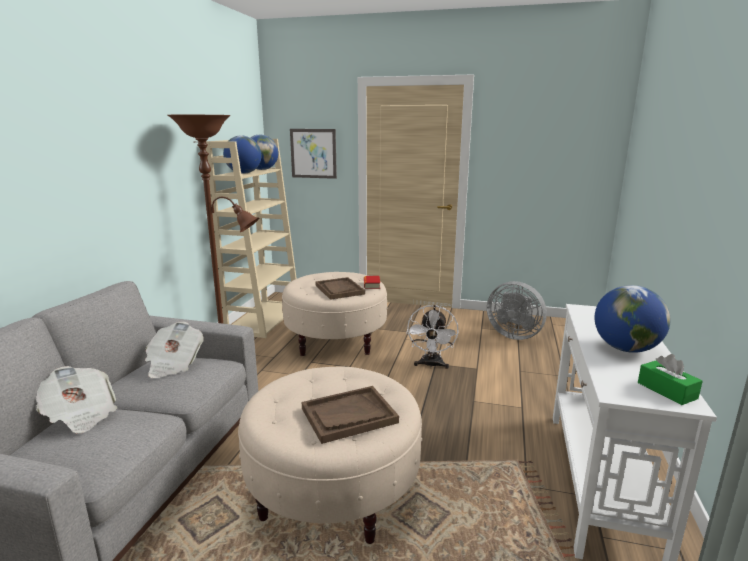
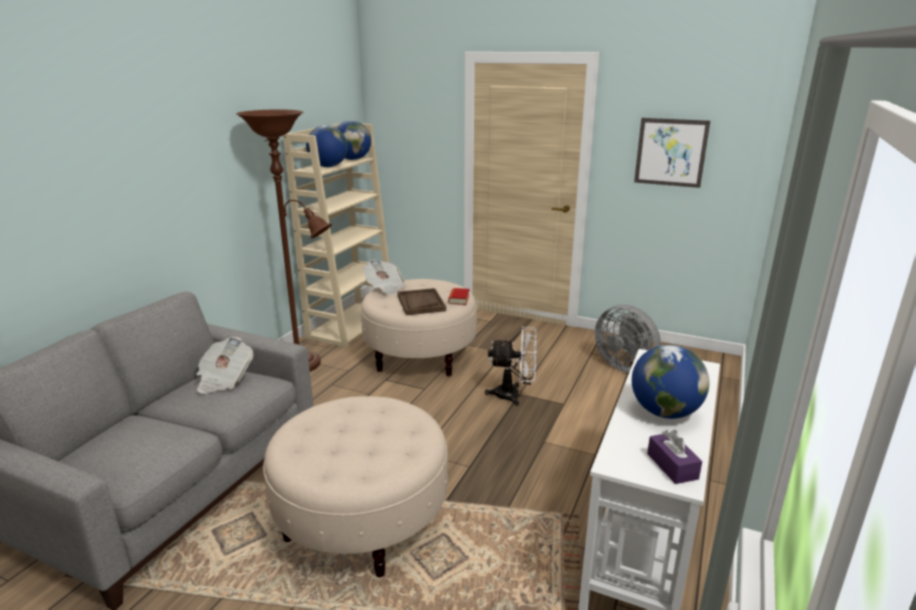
camera: 10 degrees right, 5 degrees up
(80, 415) = (128, 425): newspaper -> newspaper (385, 288)
(313, 153) = (415, 138): picture -> picture (670, 152)
(349, 416) = (367, 452): brown tray -> none
(431, 365) = (514, 395): white fan -> white fan turned 105 degrees counterclockwise
(666, 390) = (672, 466): green tissue box -> purple tissue box

